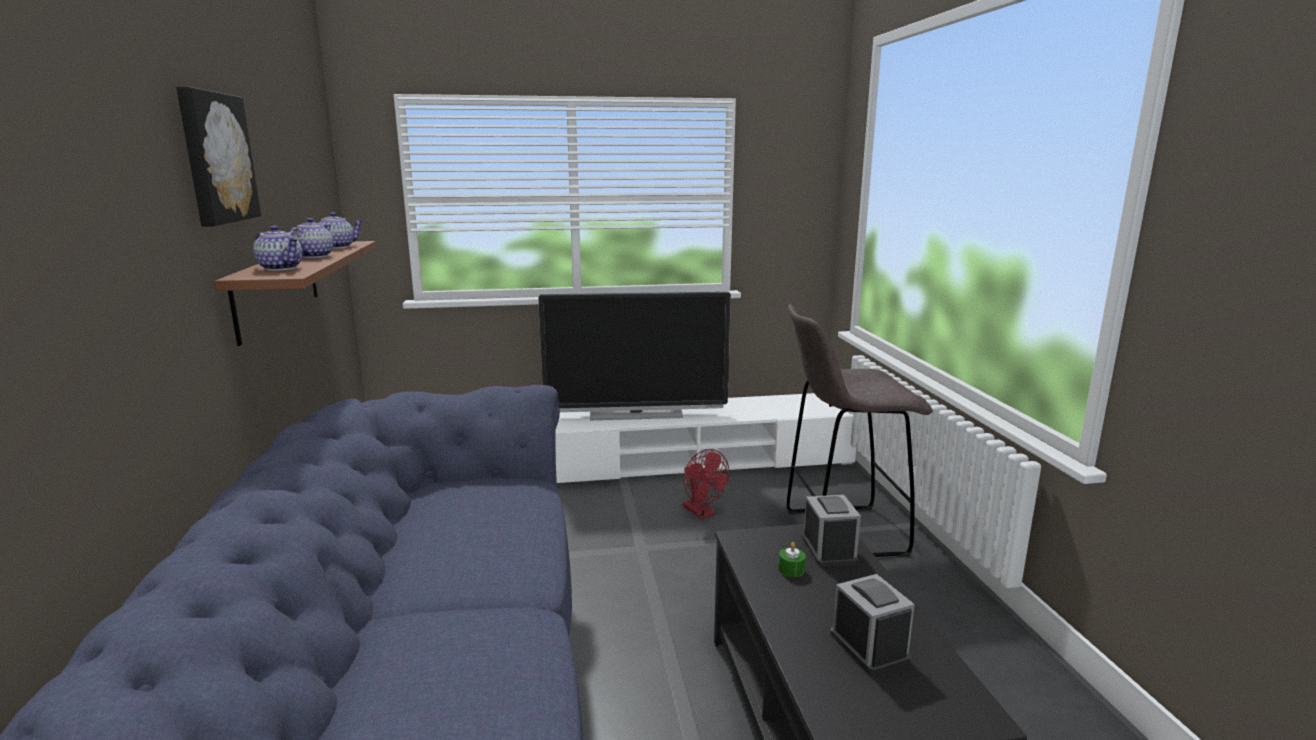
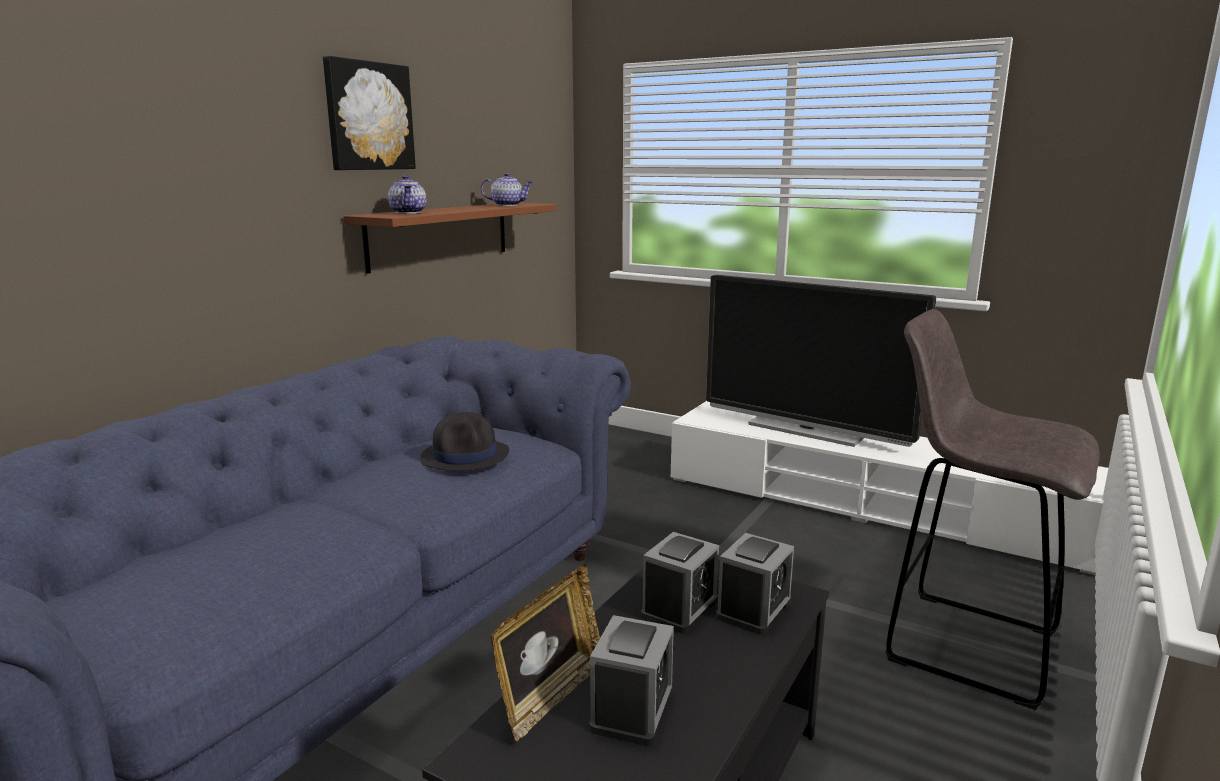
camera: 40 degrees right, 0 degrees up
(313, 256) = (463, 208): teapot -> none
(483, 515) = (466, 456): none -> black hat
(702, 513) = (813, 560): red fan -> none
(791, 570) = (679, 608): green candle -> alarm clock
(815, 667) = (550, 695): none -> picture frame

